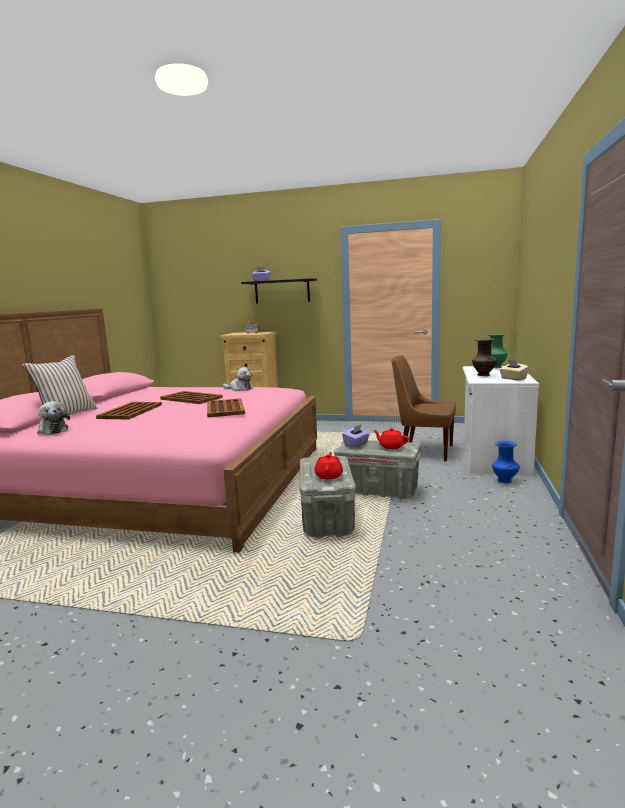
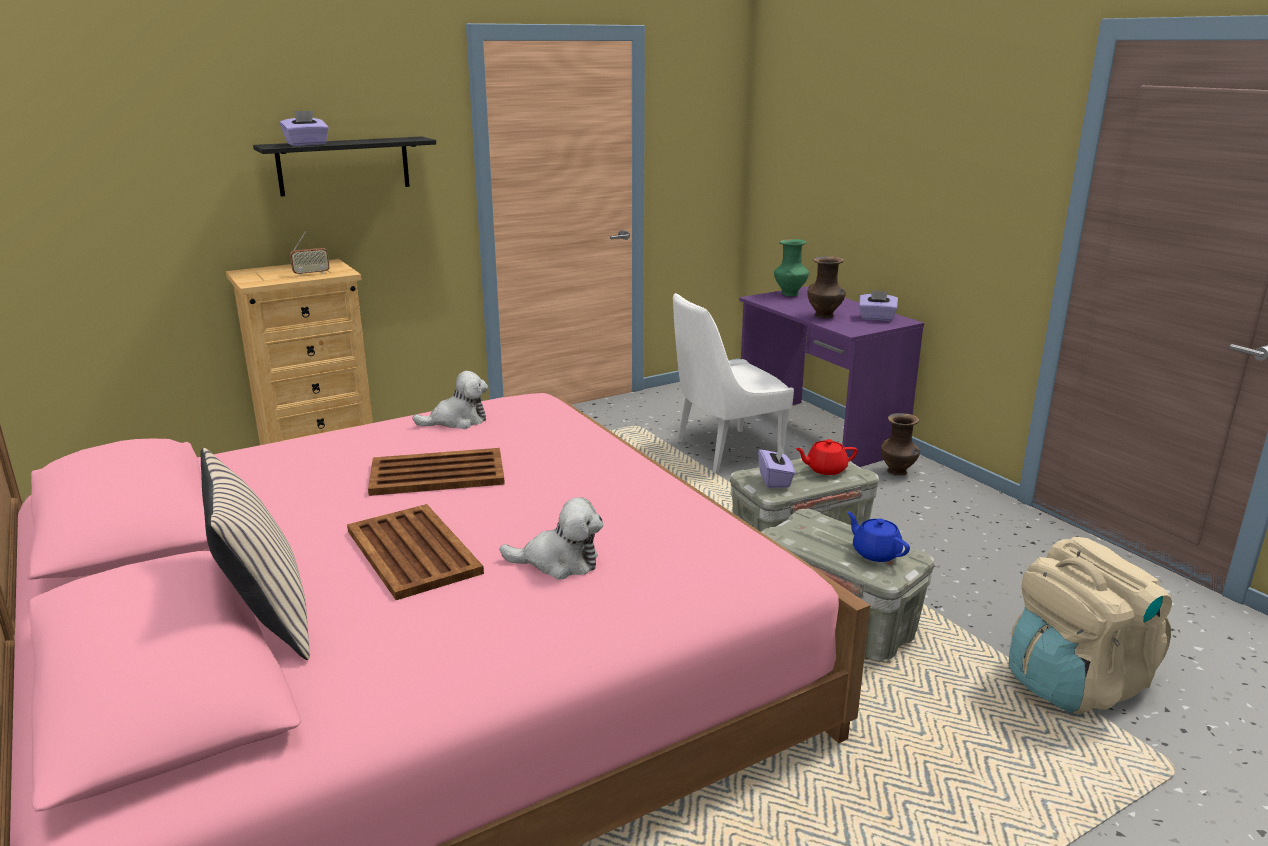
camera: 45 degrees left, 10 degrees up
(52, 430) = (388, 673): plush toy -> plush toy (559, 562)
(225, 408) = (595, 481): brown tray -> none
(329, 475) = (875, 553): red teapot -> blue teapot
(389, 587) = (1074, 683): none -> beige backpack
(424, 451) = (724, 451): brown chair -> white chair
(493, 456) = (817, 434): white desk -> purple desk
(505, 481) = (898, 472): blue vase -> brown vase
(513, 379) = (876, 318): beige tissue box -> purple tissue box

